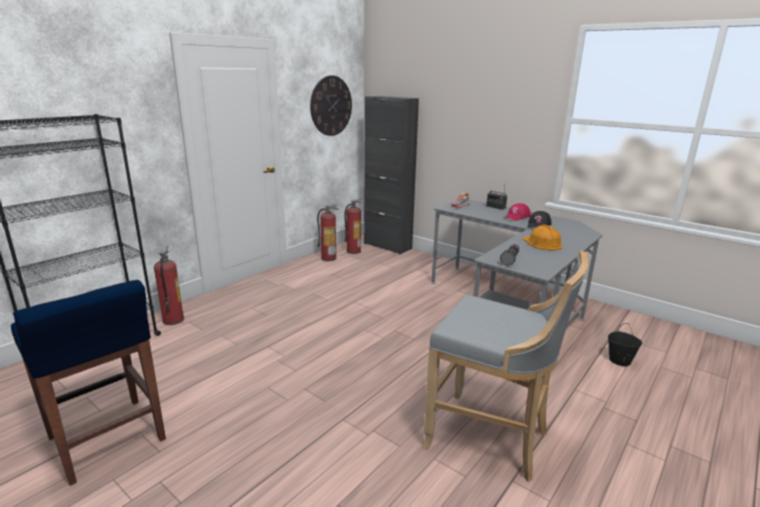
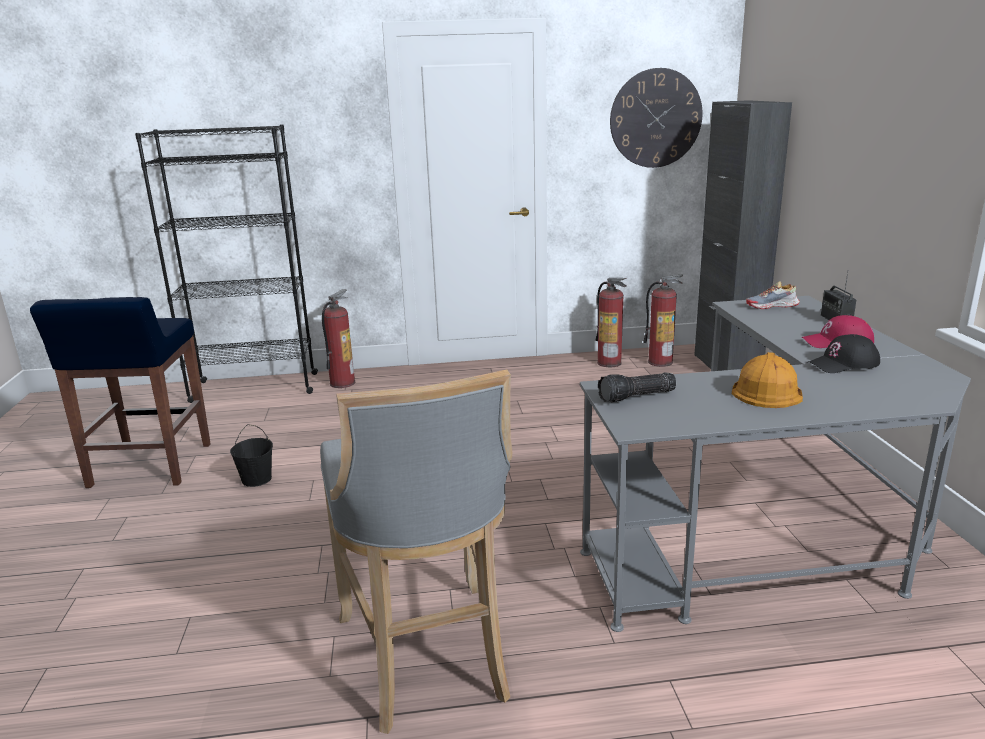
camera: 45 degrees right, 0 degrees up
(619, 360) = (853, 692): black bucket -> black bucket (256, 479)

